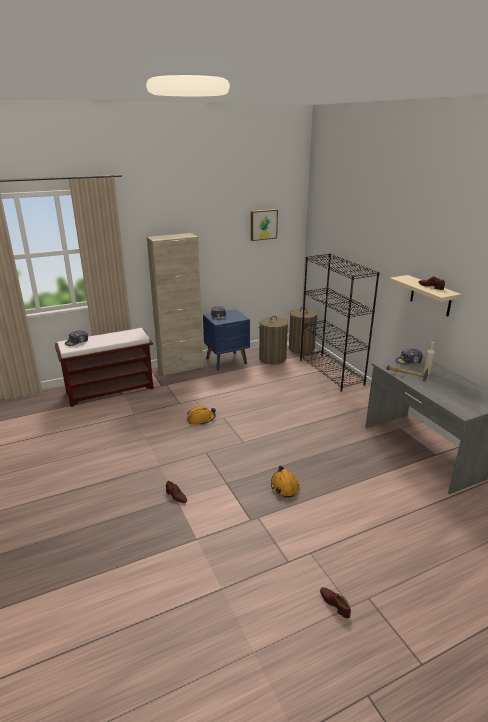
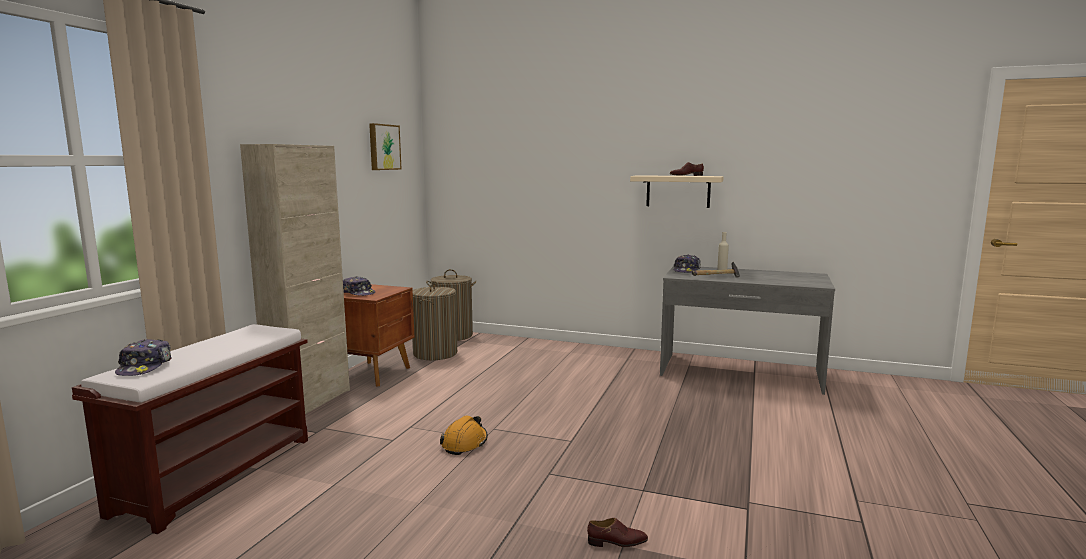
camera: 45 degrees left, 15 degrees down
(227, 361) = (375, 373): blue nightstand -> brown nightstand
(284, 486) = (705, 458): orange hard hat -> none
(331, 372) = (531, 345): black bookcase -> none
(334, 604) = (966, 527): brown shoe -> none

